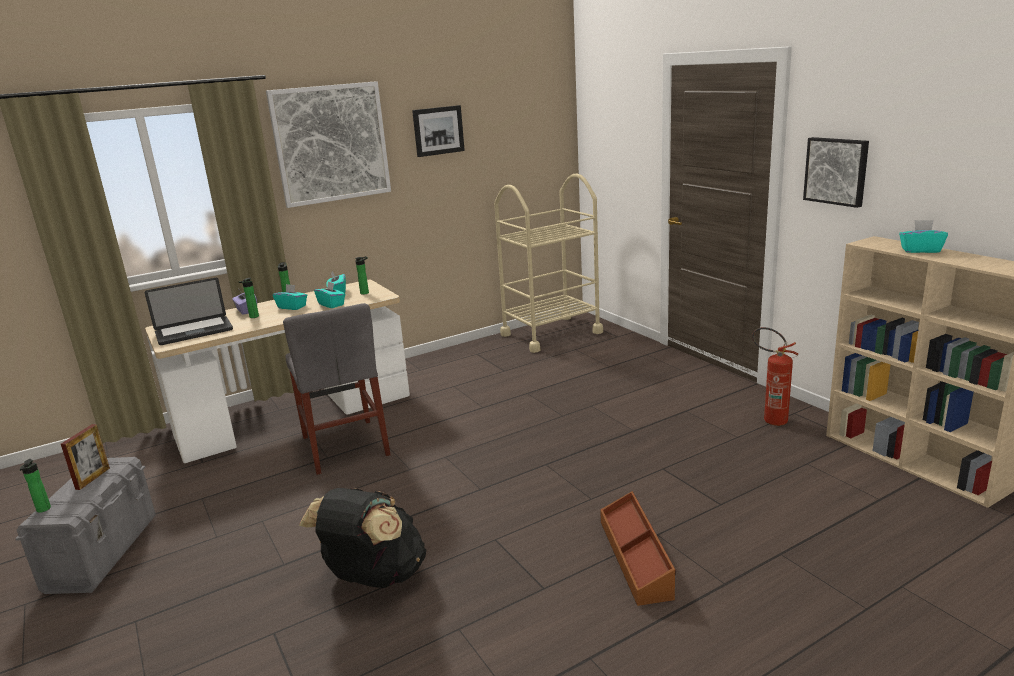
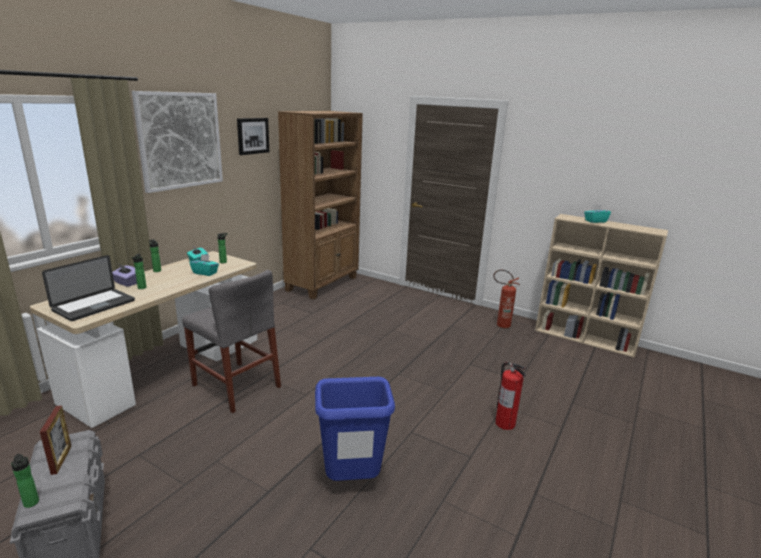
camera: 30 degrees left, 0 degrees up
(292, 307) = (170, 277): turquoise tissue box -> none
(373, 577) = (351, 481): black backpack -> blue trash can
(551, 333) = (323, 284): beige cart -> brown bookcase
(636, 558) = (504, 423): brown storage box -> fire extinguisher
(837, 171) = (536, 176): picture -> none

